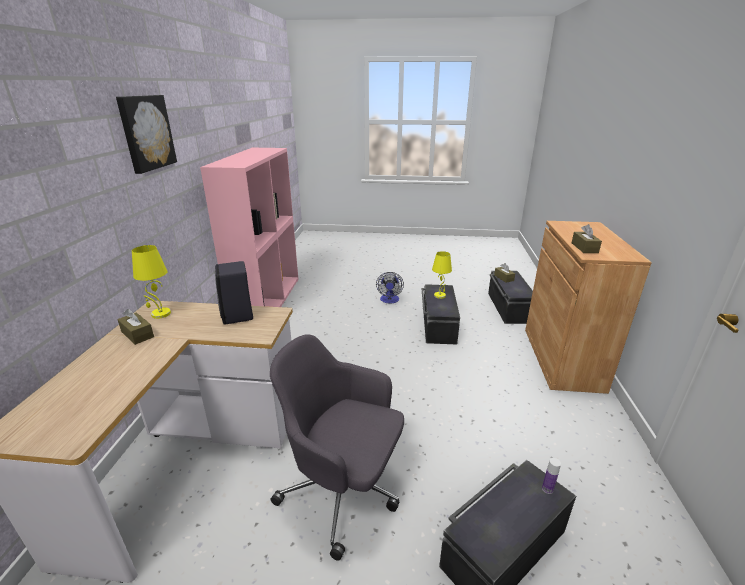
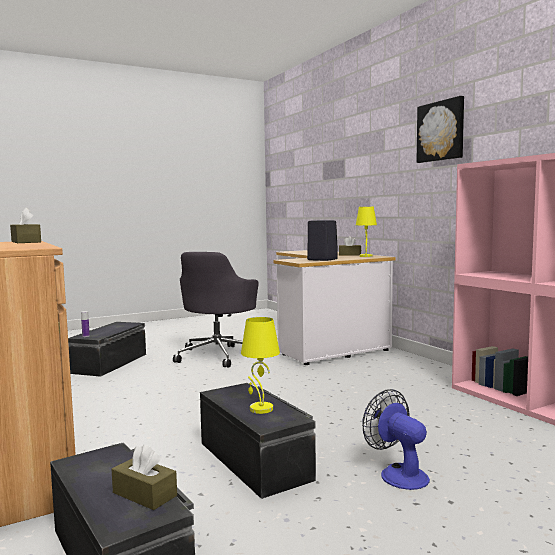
camera: 145 degrees right, 20 degrees down
(344, 490) = (218, 355): grey office chair -> grey office chair turned 120 degrees clockwise

